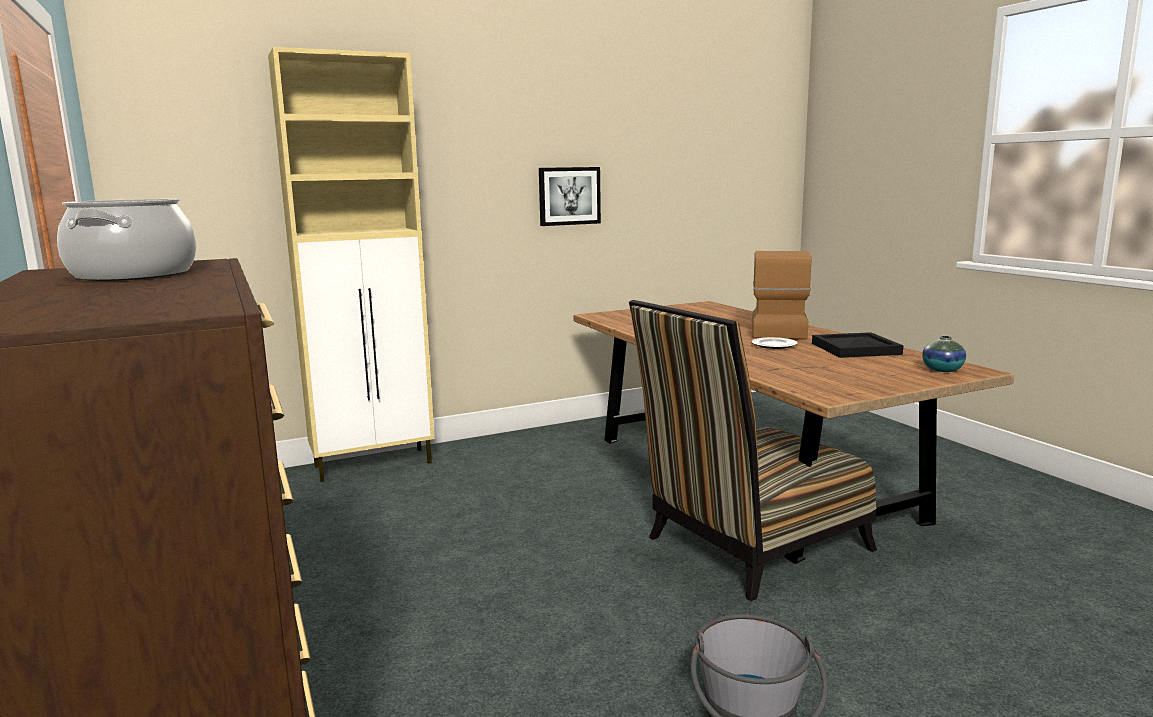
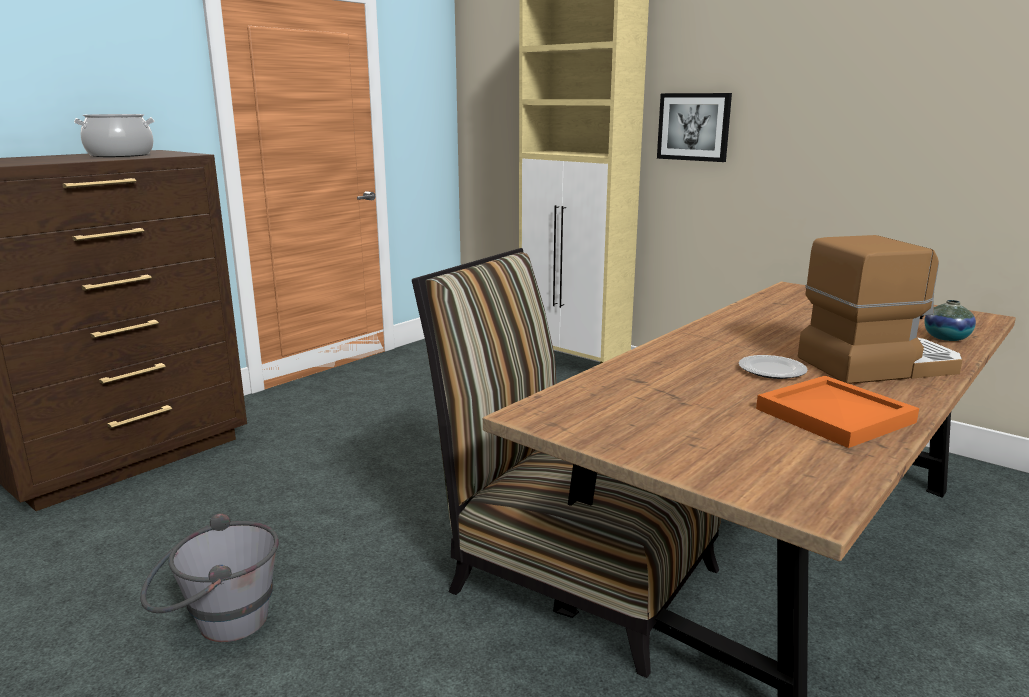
camera: 65 degrees right, 5 degrees up
(569, 196) = (830, 133): picture -> picture (694, 127)
(857, 349) = (835, 416): black tray -> orange tray
(942, 370) = (774, 479): vase -> vase (946, 338)

